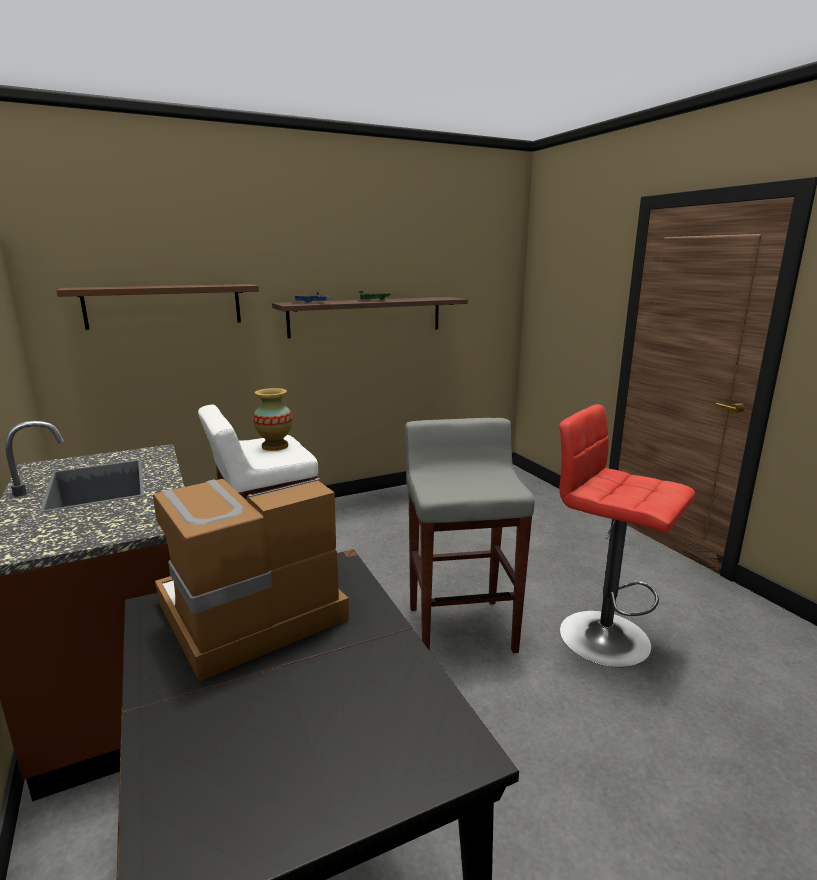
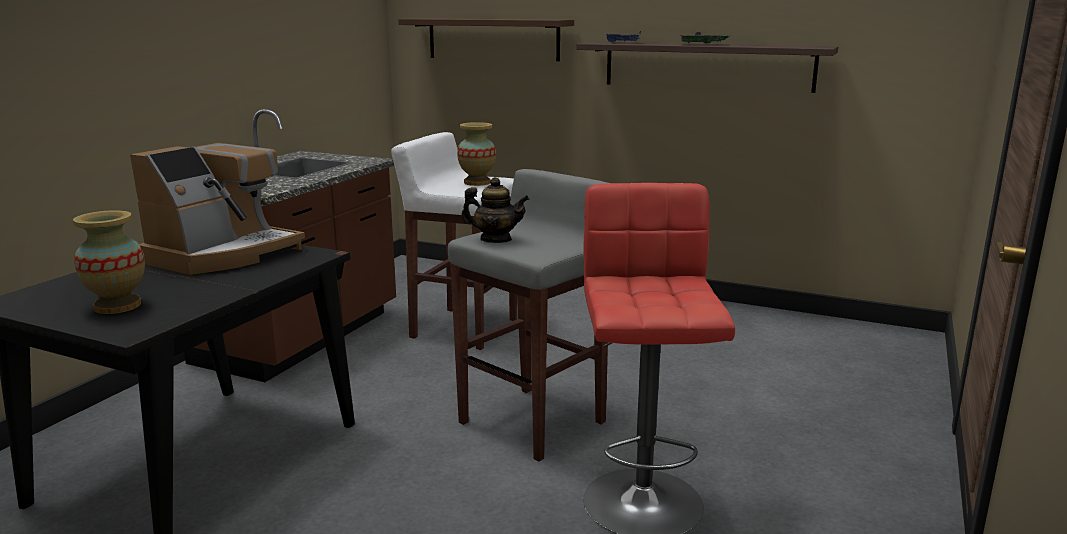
camera: 50 degrees right, 0 degrees up
(249, 614) = (224, 255): coffee machine -> coffee machine turned 105 degrees clockwise
(347, 742) = (118, 306): none -> vase
(452, 488) = (495, 240): none -> teapot

